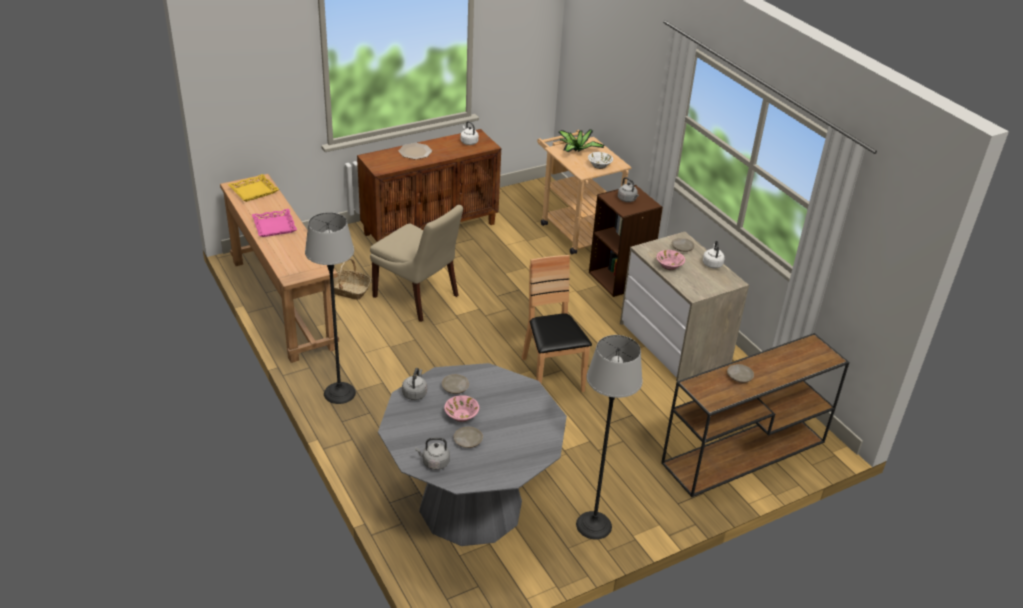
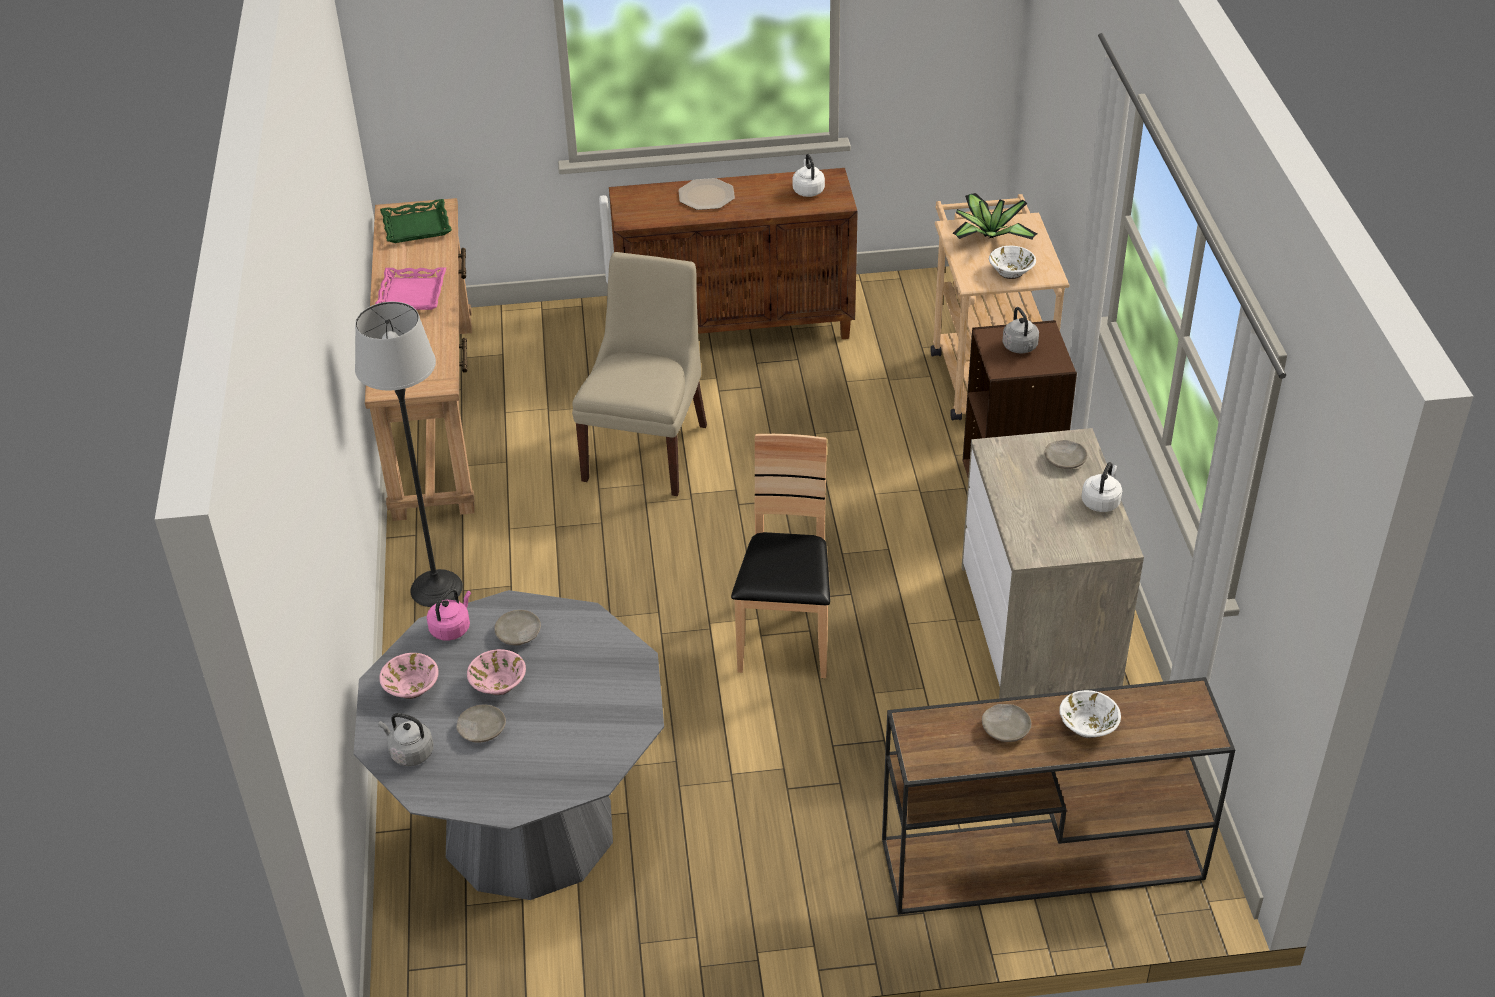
camera: 25 degrees right, 5 degrees up
(253, 191) = (416, 226): yellow tray -> green tray
(349, 290) = (546, 414): basket -> none
(415, 393) = (451, 628): grey kettle -> pink kettle
(418, 297) = (647, 449): beige chair -> beige chair turned 135 degrees counterclockwise
(594, 525) = (703, 917): floor lamp -> none
(669, 266) = (1018, 490): pink bowl -> pink bowl (411, 688)
(777, 367) = (1088, 727): none -> white bowl

